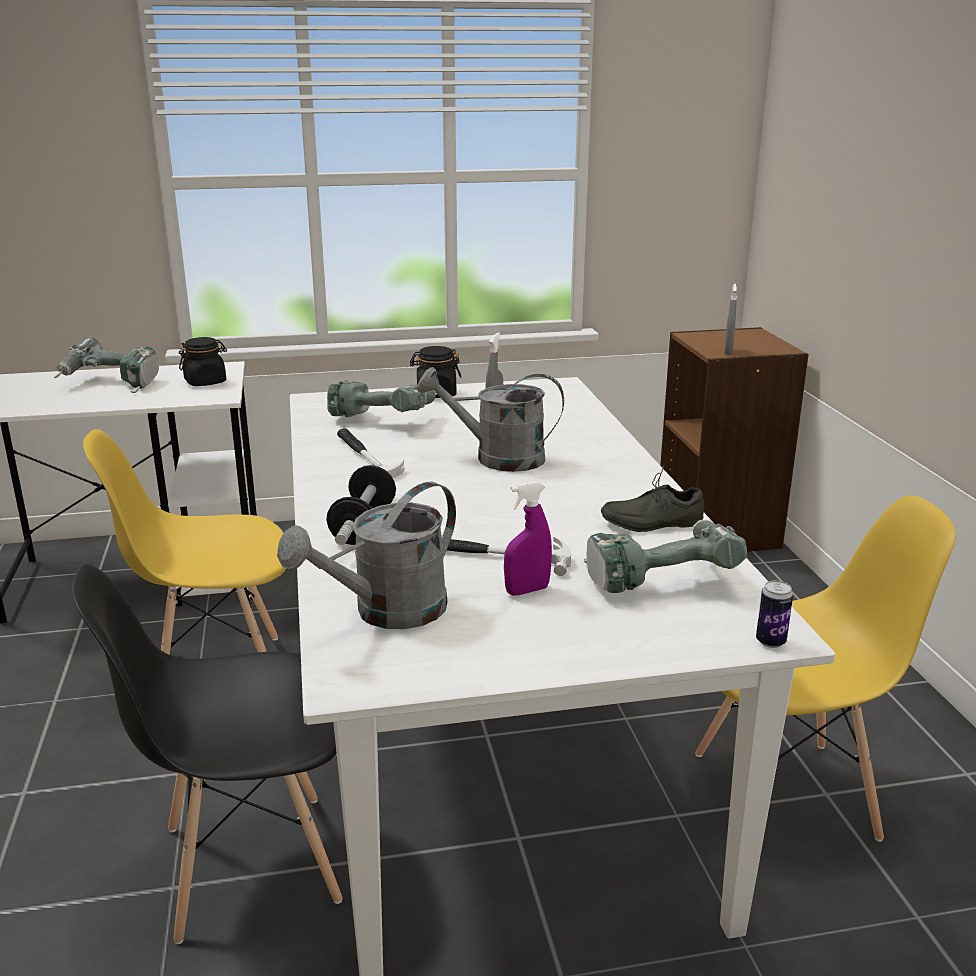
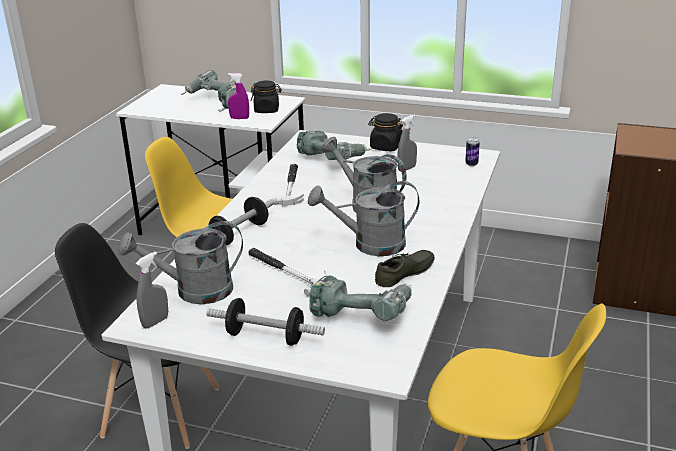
camera: 30 degrees right, 5 degrees up
(527, 590) = (279, 300): purple spray bottle -> purple spray bottle (239, 118)
(561, 500) = (370, 245): none -> grey watering can
(570, 640) = (265, 337): none -> dumbbell
(650, 521) = (406, 274): grey shoe -> grey shoe turned 120 degrees clockwise
(728, 351) = (640, 149): grey spray bottle -> grey spray bottle (155, 322)
(770, 641) = (374, 374): can -> can (471, 164)

